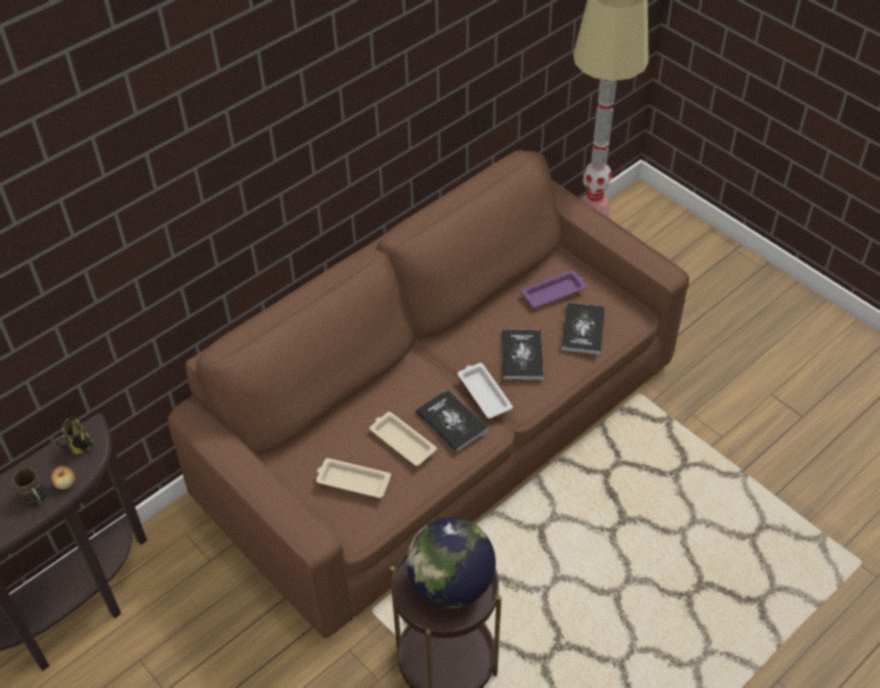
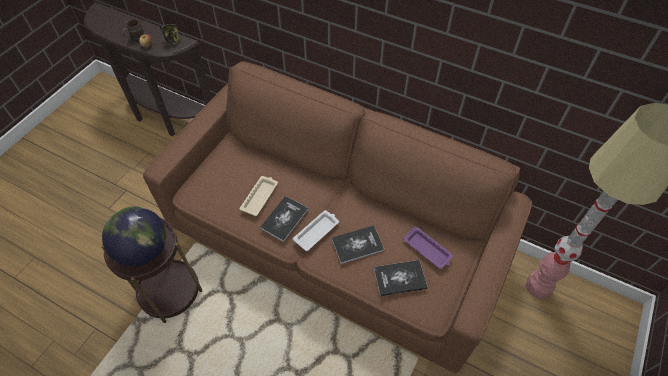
camera: 70 degrees right, 5 degrees up
(352, 481) = (223, 181): beige tray -> none

